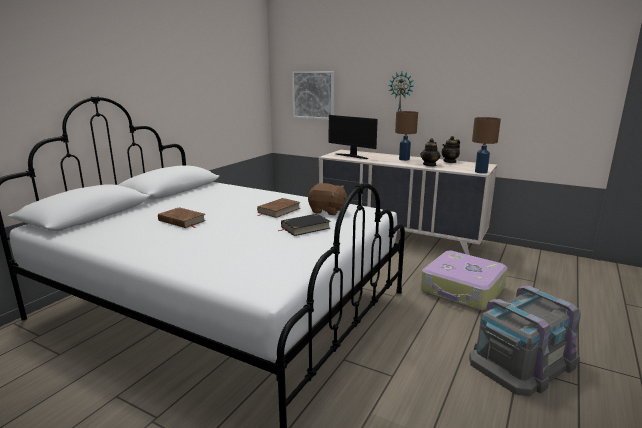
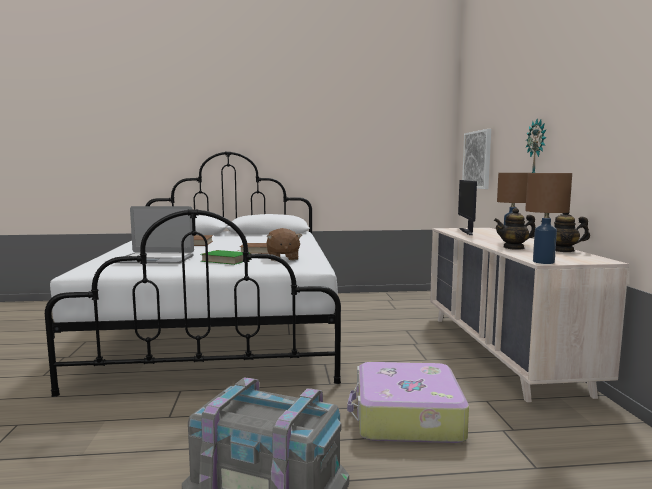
camera: 55 degrees right, 10 degrees down
(252, 250) = (155, 260): none -> laptop
(305, 227) = (225, 260): black book -> green book

